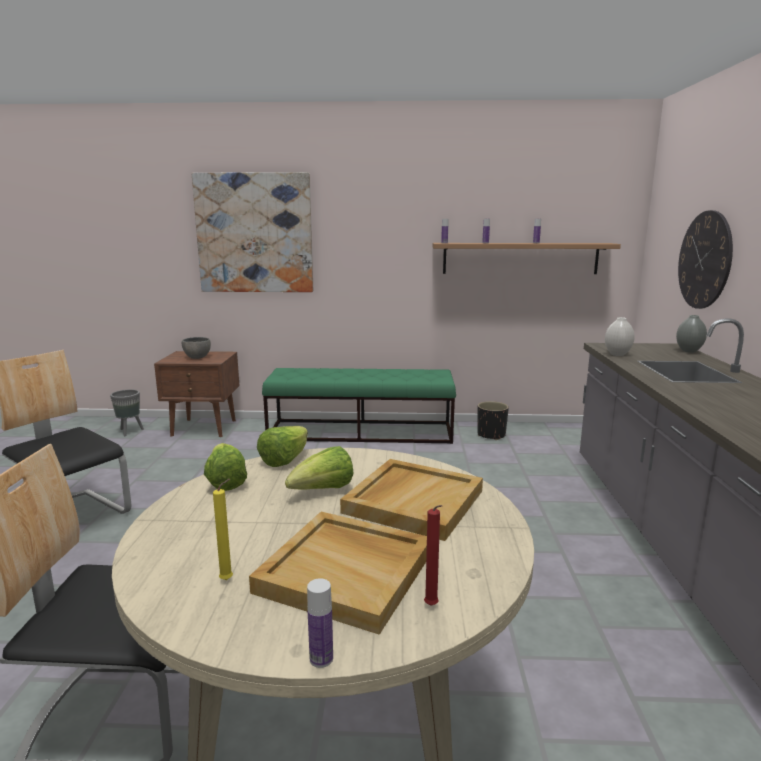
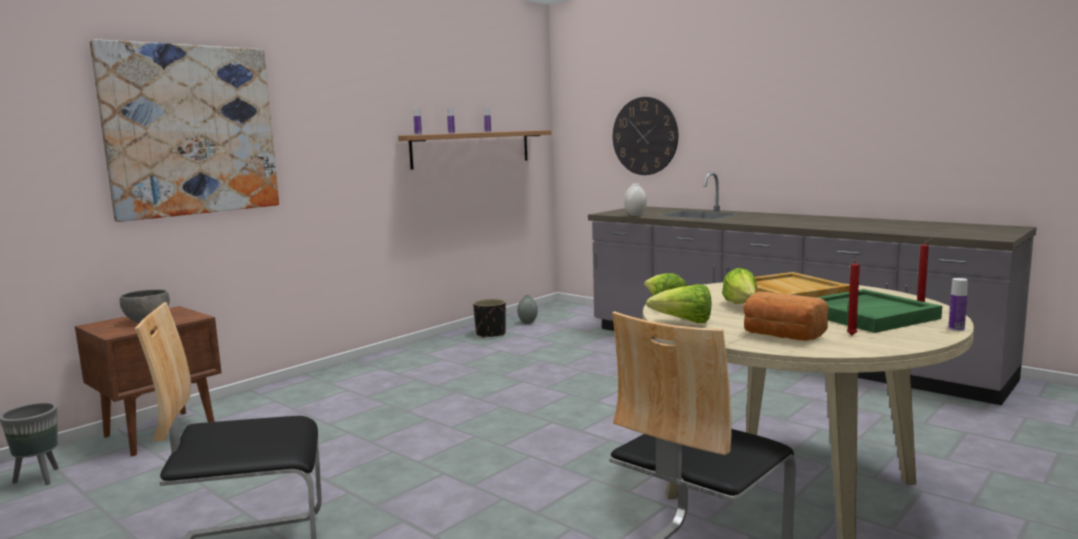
camera: 50 degrees left, 5 degrees down
(197, 539) = (781, 336): none -> bread
(228, 579) = (851, 335): yellow candle -> red candle
(348, 571) = (868, 315): beige tray -> green tray
(361, 432) = (372, 369): green bench -> none
(688, 351) = (658, 208): grey vase -> grey vase (527, 322)

